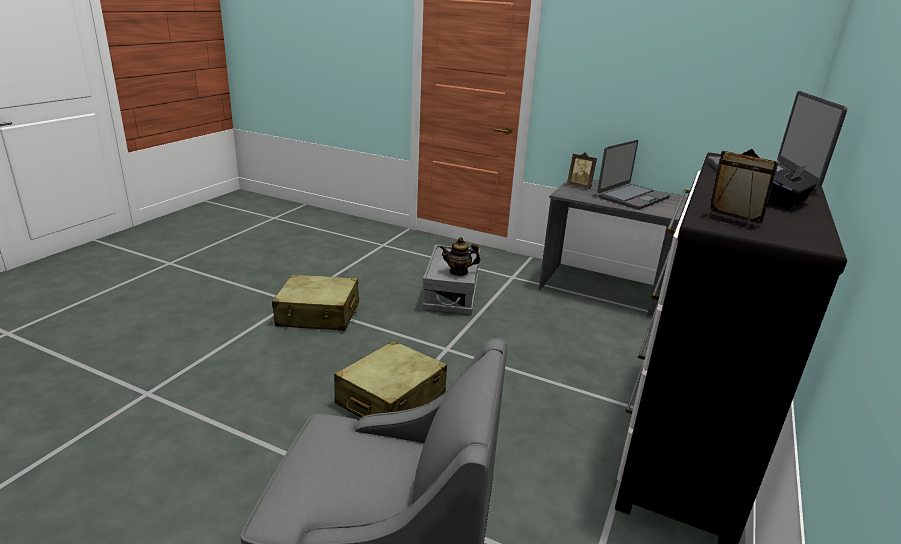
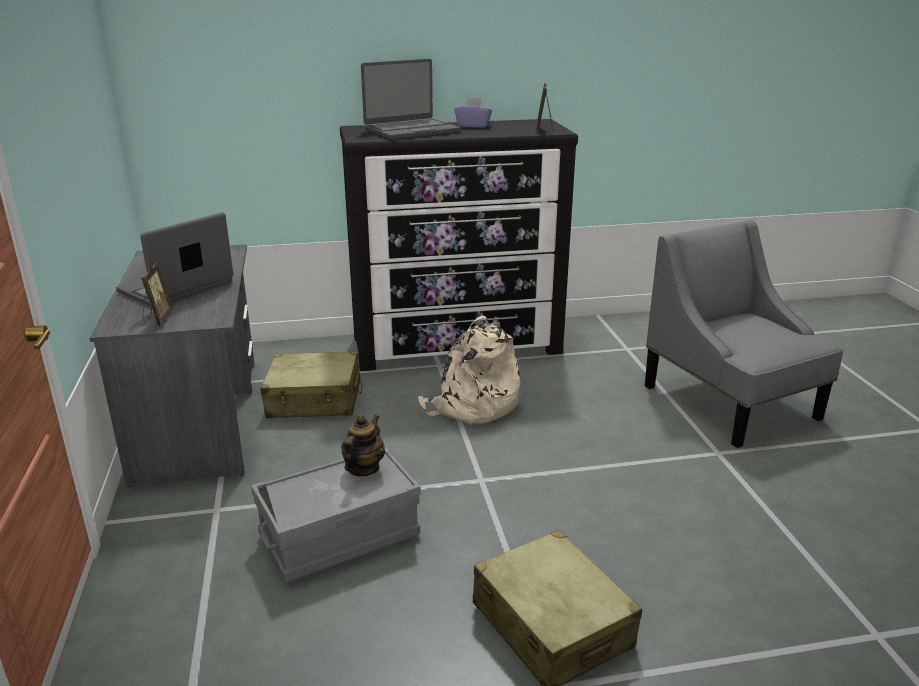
camera: 125 degrees left, 0 degrees up
(390, 399) = (606, 471): beige suitcase -> beige suitcase (314, 400)
(458, 272) = (363, 469): teapot -> teapot turned 120 degrees counterclockwise
(546, 390) = (472, 406): none -> beige backpack
(632, 197) = (177, 287): laptop -> laptop turned 60 degrees counterclockwise
(785, 203) = (473, 126): black tissue box -> purple tissue box

